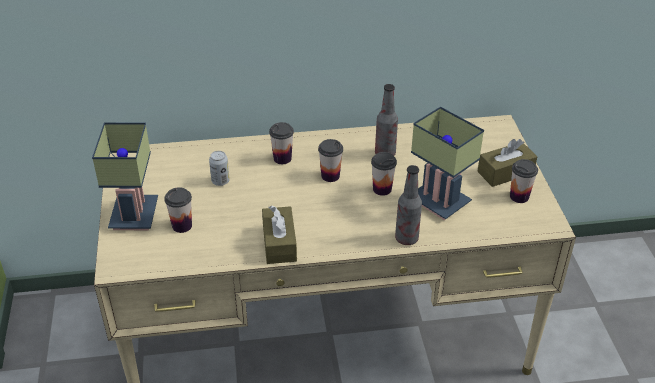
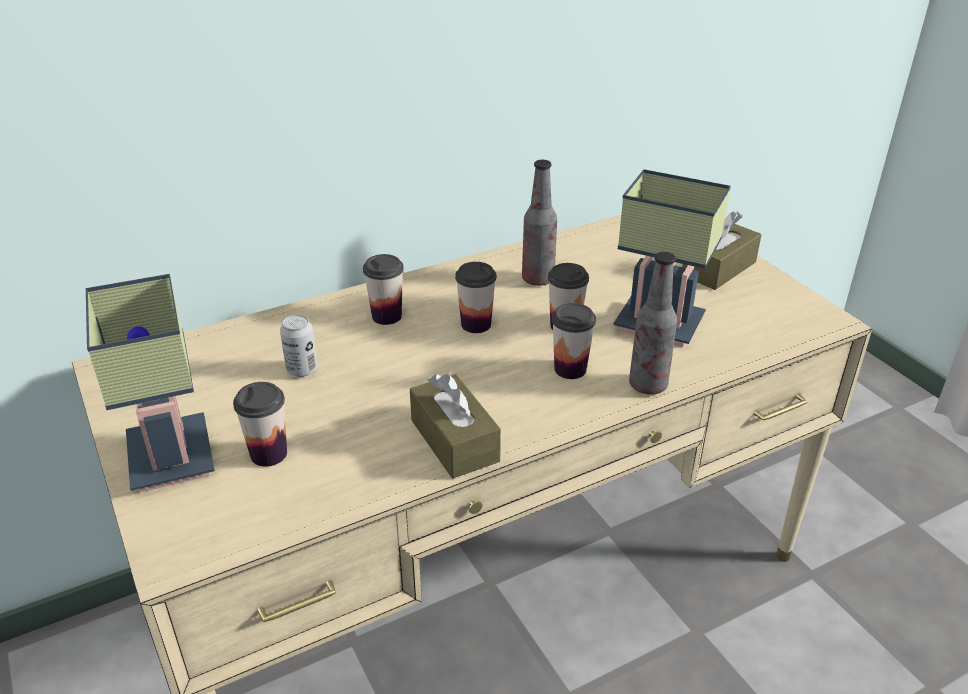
camera: 20 degrees left, 5 degrees down
(519, 197) = (760, 294): cup -> cup (570, 369)

